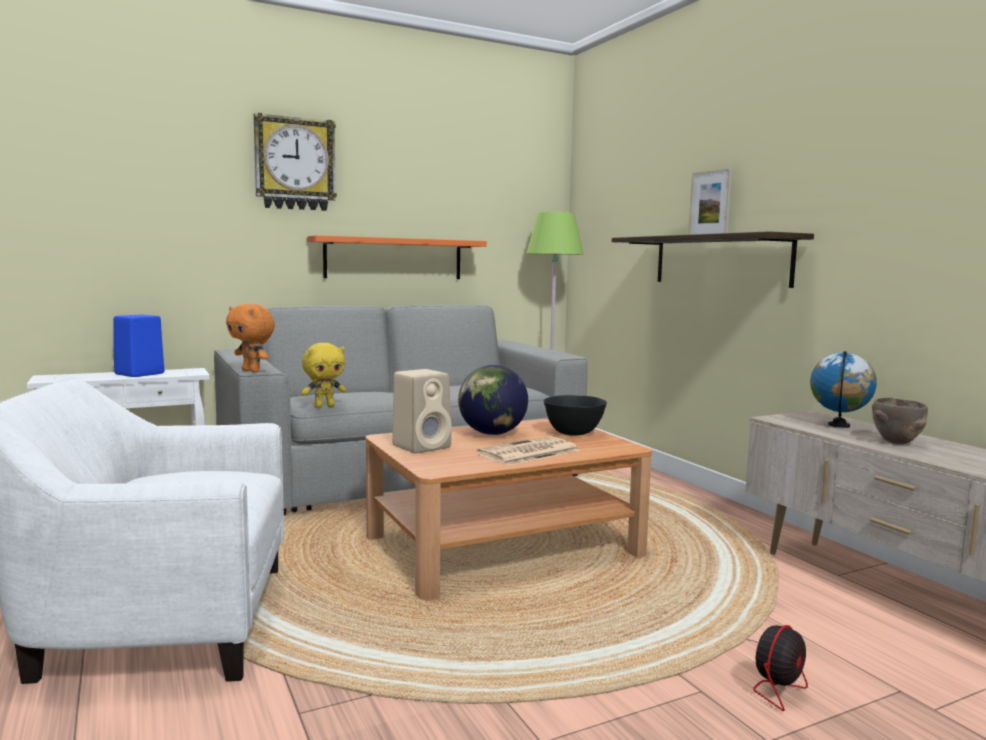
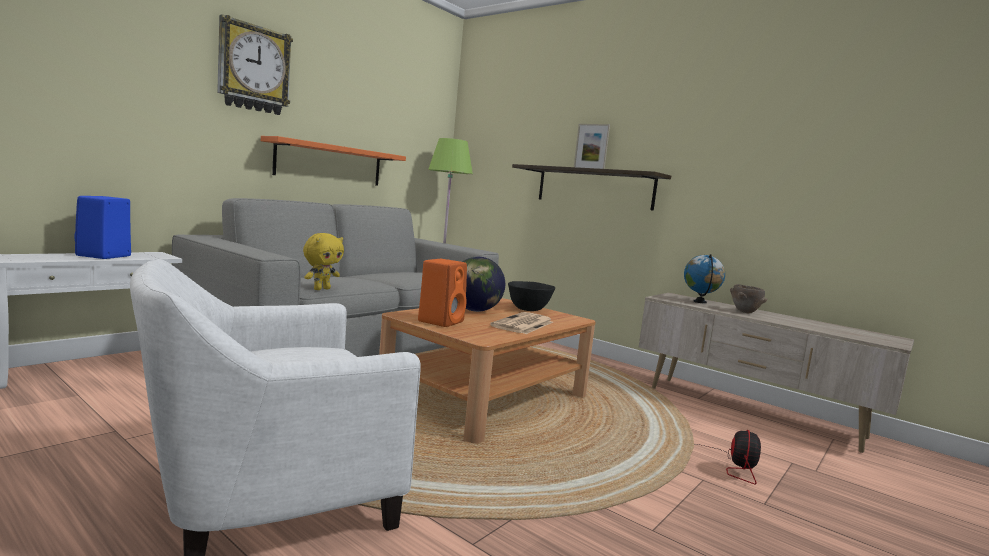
camera: 25 degrees left, 0 degrees up
(252, 371) = (266, 256): orange plush toy -> none
(422, 446) = (441, 321): beige speaker -> orange speaker

